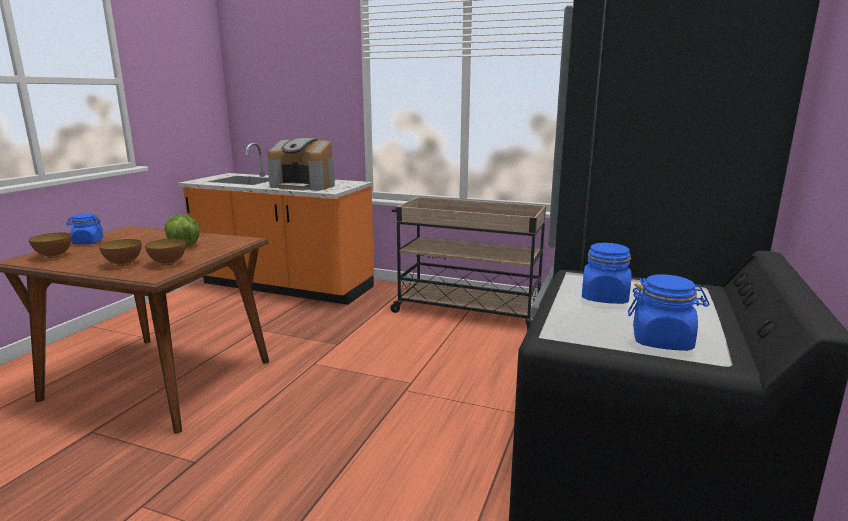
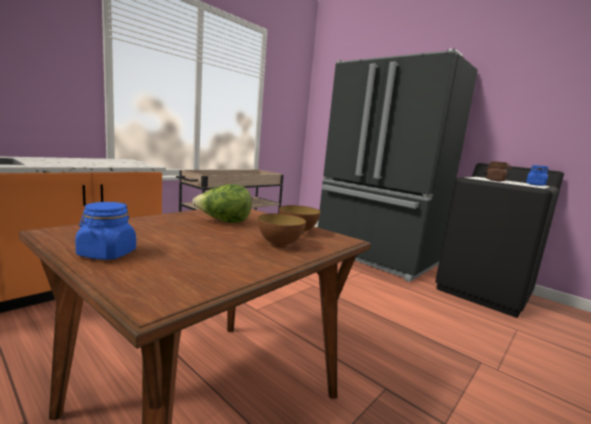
camera: 70 degrees left, 5 degrees down
(54, 256) = (174, 275): bowl -> none
(304, 186) = (96, 163): coffee machine -> none
(604, 298) = (495, 180): blue jar -> brown jar

